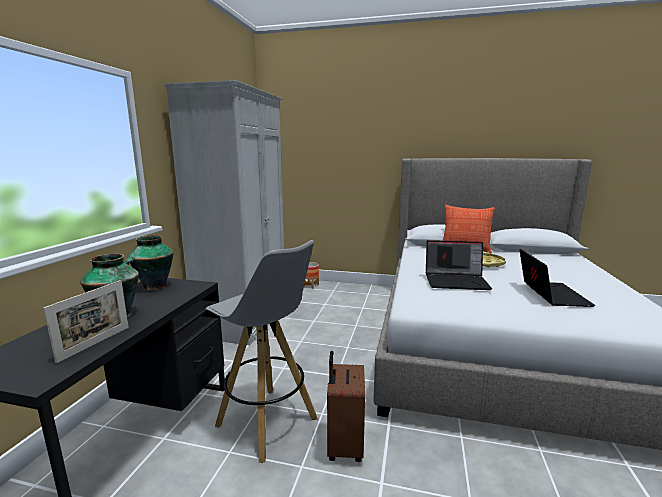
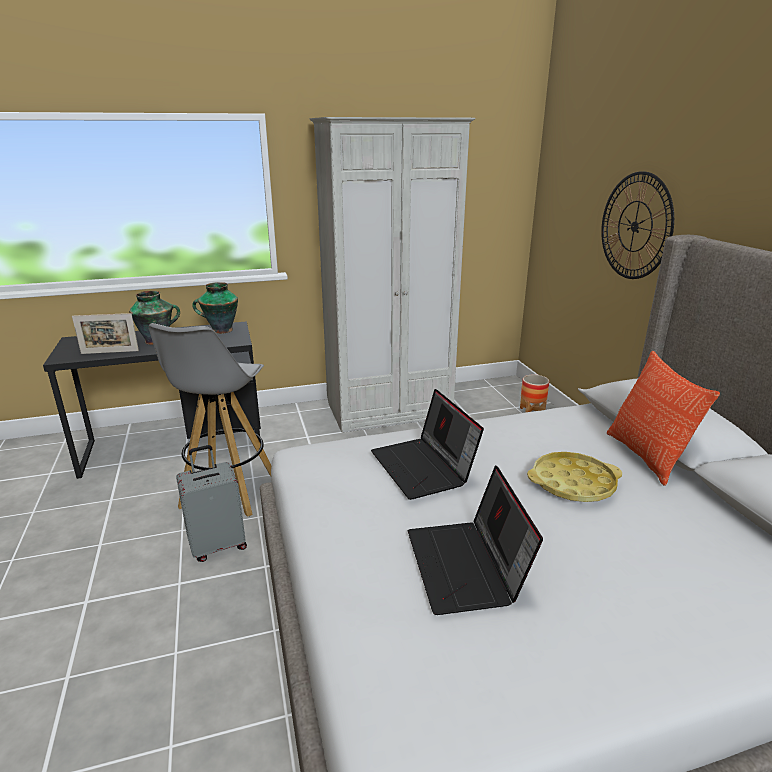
camera: 60 degrees right, 10 degrees up
(344, 446) = (218, 545): brown suitcase -> grey suitcase
(357, 162) = (635, 226): none -> wall clock
(550, 294) = (467, 567): laptop -> laptop turned 105 degrees clockwise

